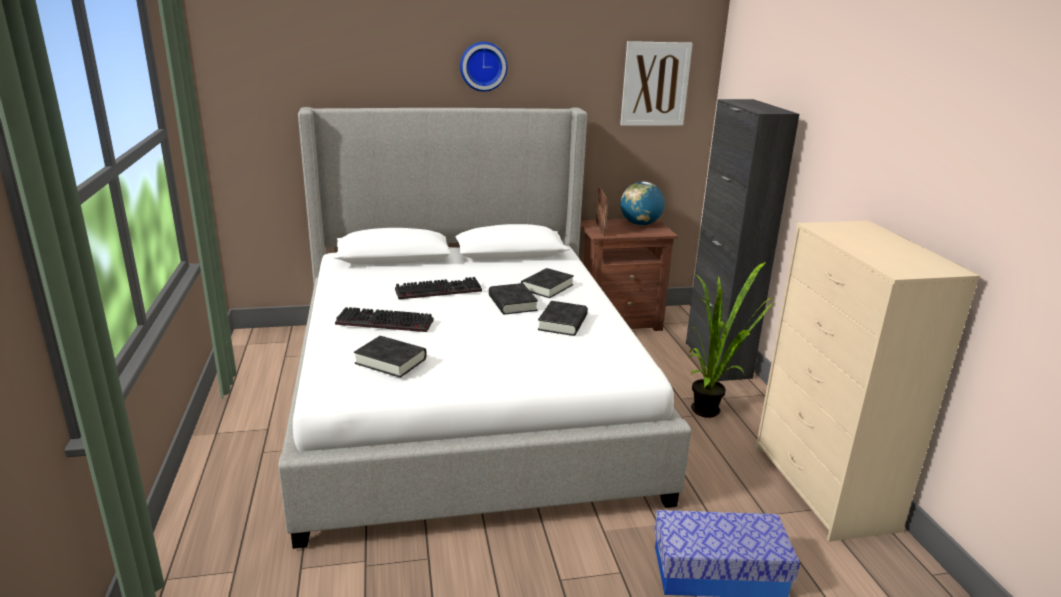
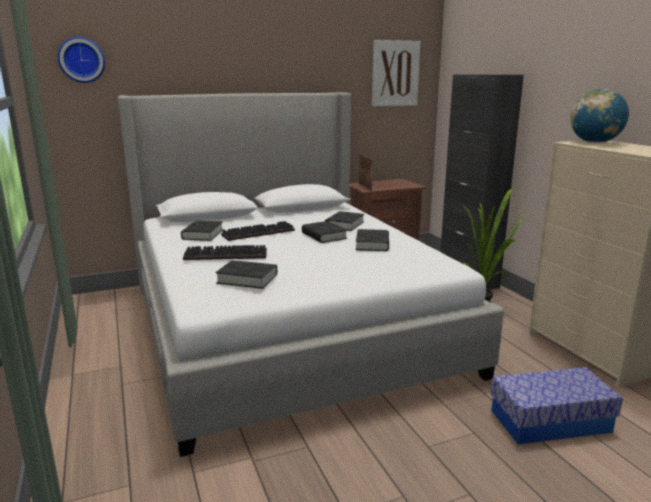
camera: 10 degrees left, 5 degrees down
(375, 286) = (202, 234): none -> black book
(483, 66) = (266, 60): wall clock -> wall clock (81, 60)
(640, 224) = (393, 182): globe -> globe (595, 142)

